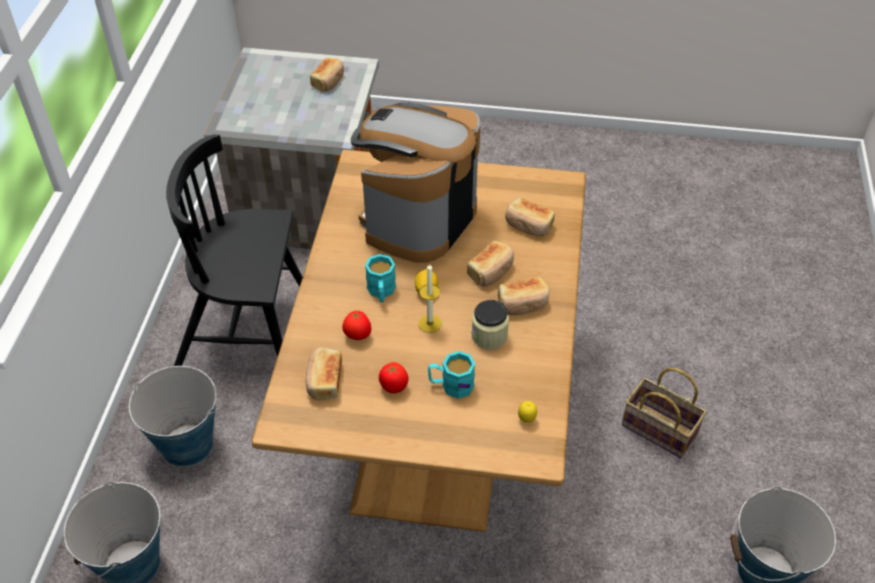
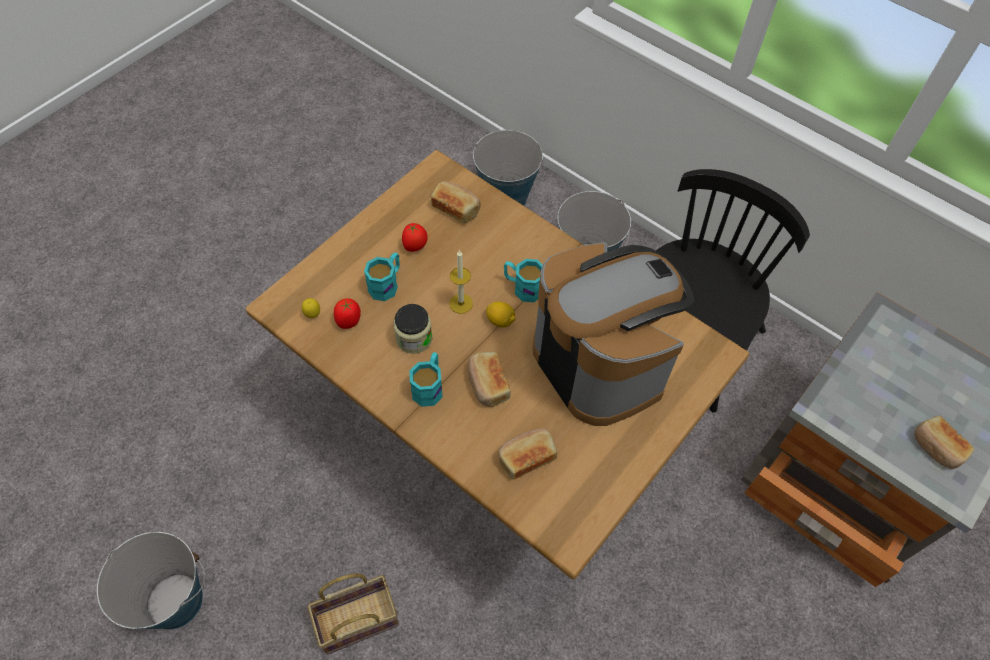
camera: 120 degrees right, 10 degrees up
(357, 336) = (485, 248): tomato -> tomato (349, 321)
(522, 304) = (429, 386): bread -> turquoise mug

